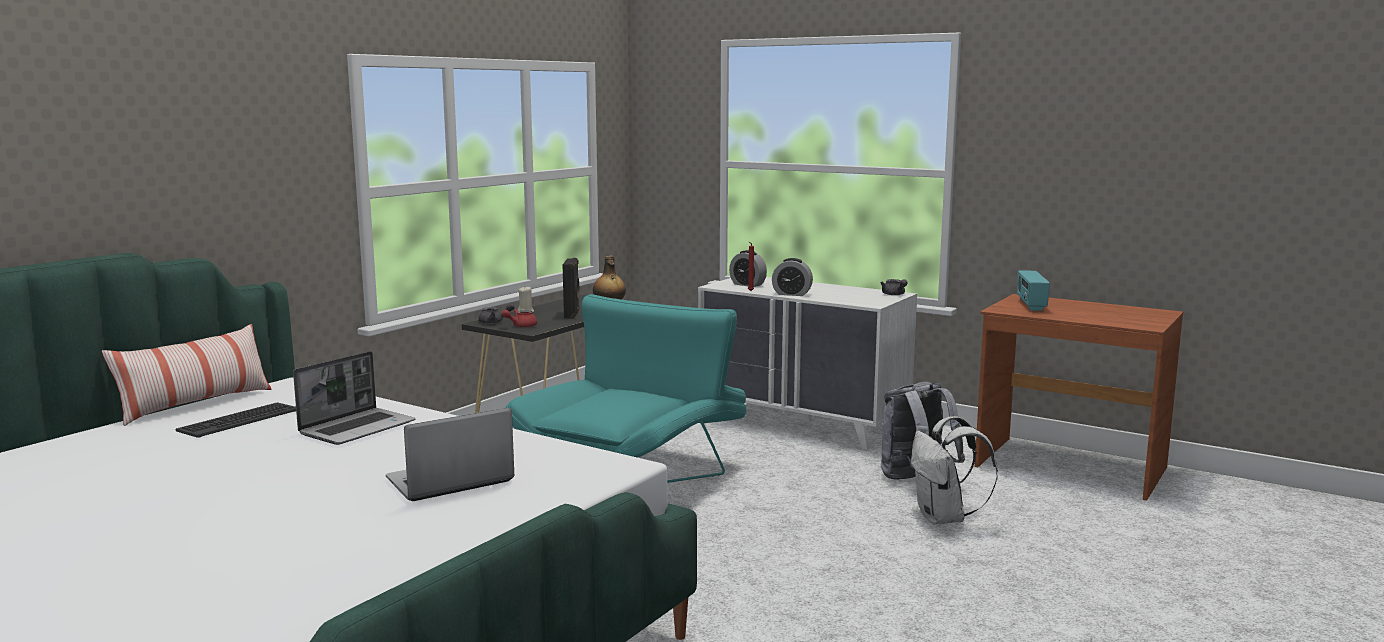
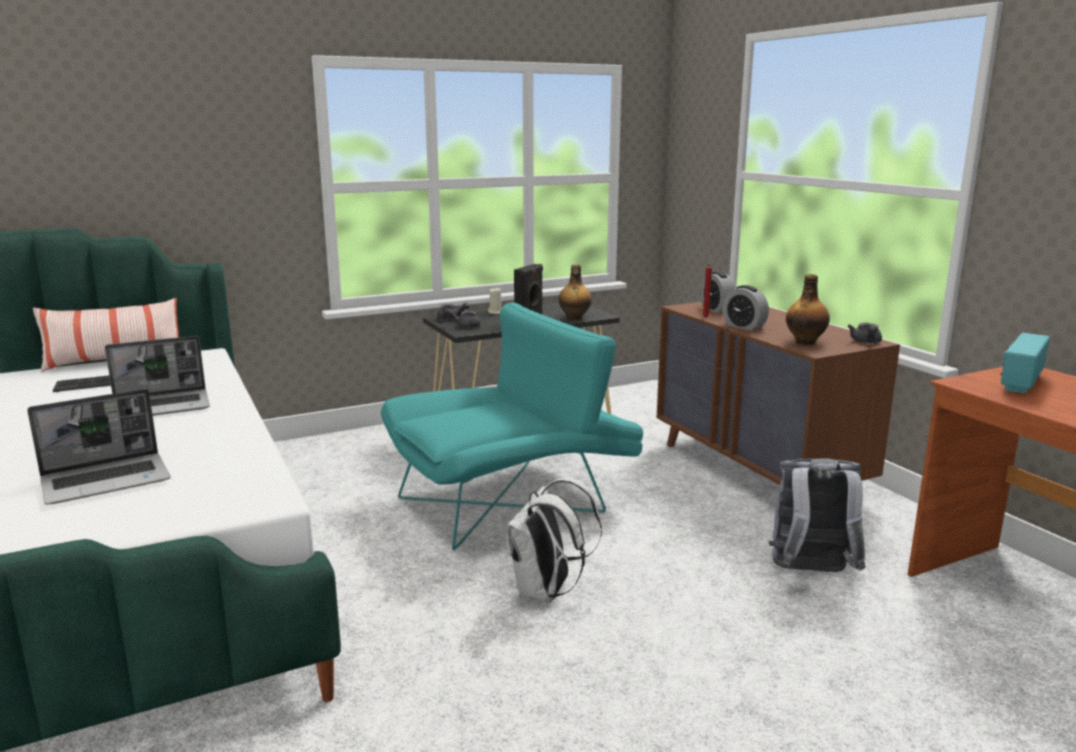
camera: 30 degrees right, 5 degrees up
(449, 481) = (107, 480): laptop -> laptop turned 150 degrees clockwise
(521, 326) = (464, 326): red teapot -> grey teapot
(803, 424) = (757, 471): white dresser -> brown dresser
(854, 299) = (805, 341): none -> bottle
(944, 518) = (787, 638): white backpack -> white backpack (546, 592)

